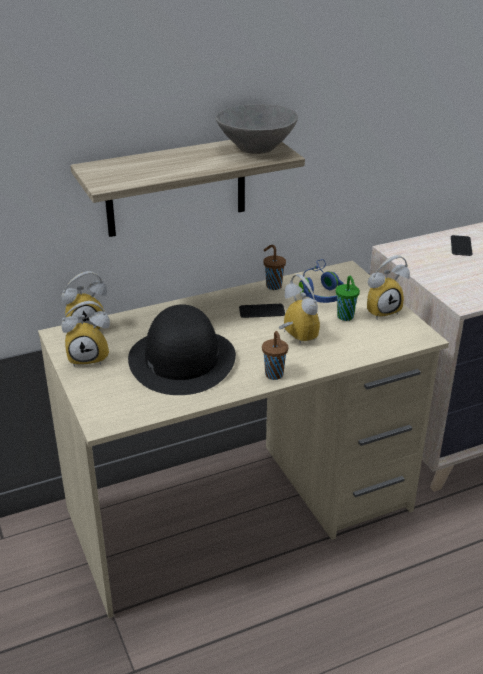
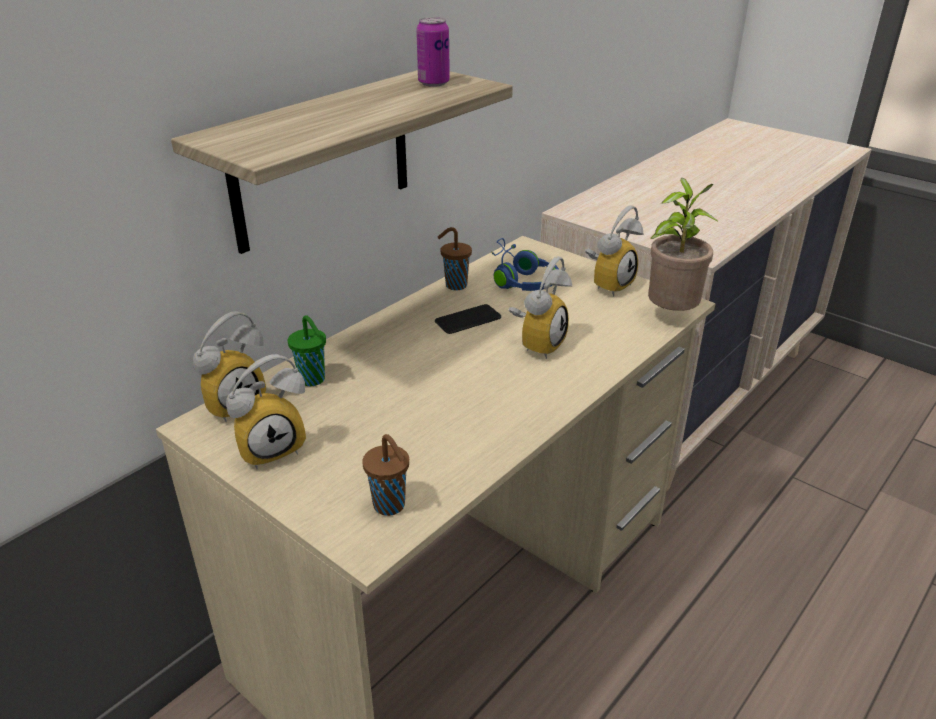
camera: 25 degrees left, 0 degrees up
(182, 359) = (413, 412): black hat -> none
(255, 148) = (433, 83): grey bowl -> can
(274, 375) = (556, 399): brown cup -> brown cup (390, 506)
(294, 338) = (537, 343): alarm clock -> alarm clock turned 90 degrees clockwise
(346, 317) = (576, 302): green cup -> green cup (313, 380)
(405, 343) = (671, 315): none -> potted plant
(461, 246) = (637, 194): phone -> none

